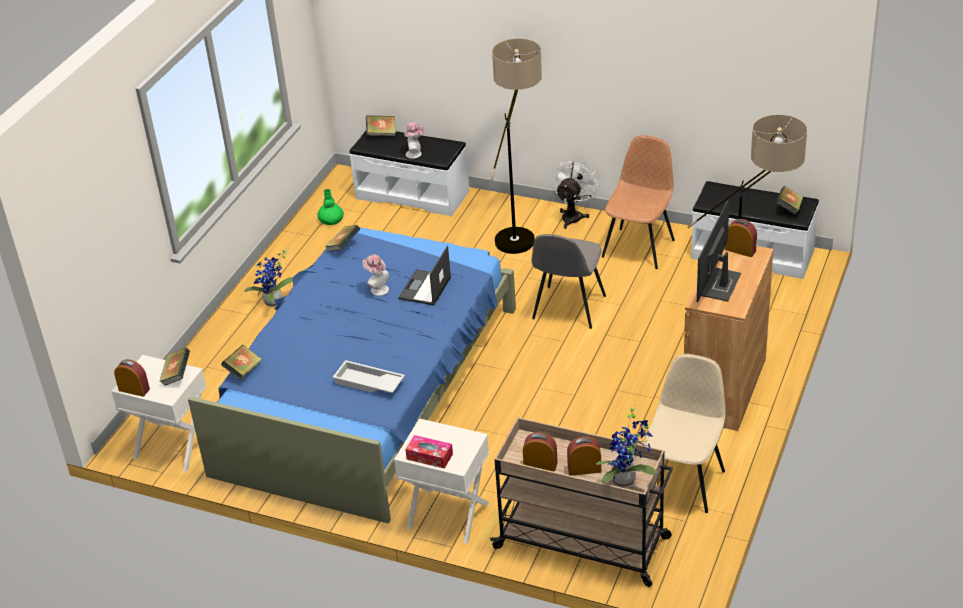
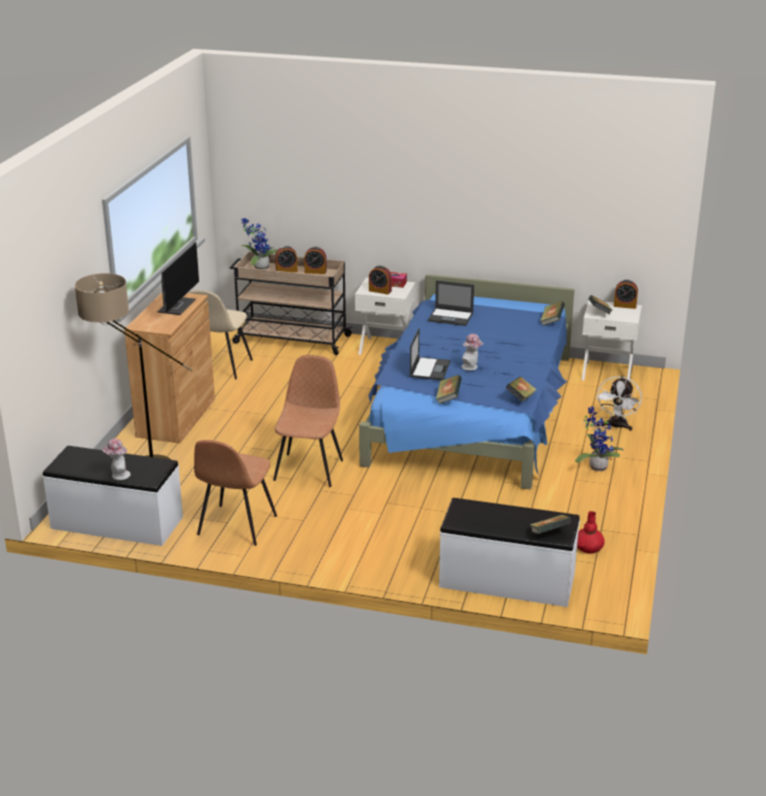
camera: 170 degrees right, 10 degrees down
(331, 220) = (588, 547): green vase -> red vase
(368, 383) = (451, 317): white tray -> laptop
(416, 153) = (495, 510): hat -> hat (118, 475)
(520, 232) = (366, 539): floor lamp -> none
(568, 309) = (309, 469): grey chair -> brown chair
(573, 215) = (308, 559): white fan -> white fan (616, 426)
(740, 250) = (152, 327): alarm clock -> alarm clock (380, 291)
(789, 209) = (78, 459): book -> book (448, 398)

